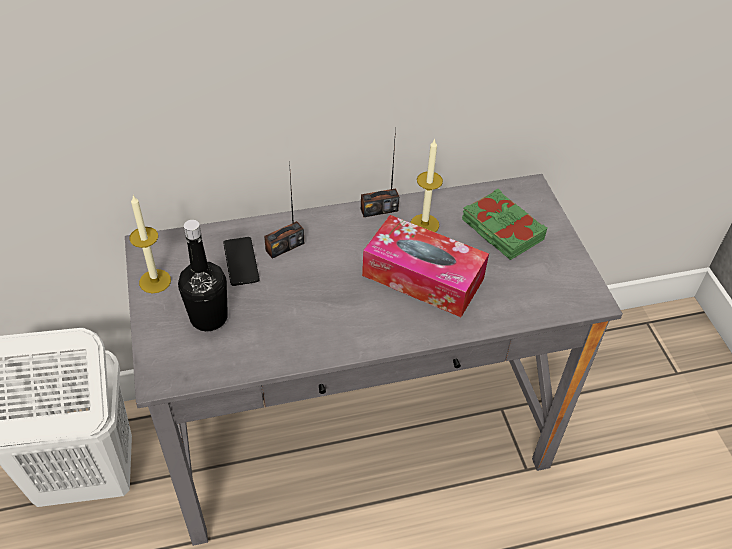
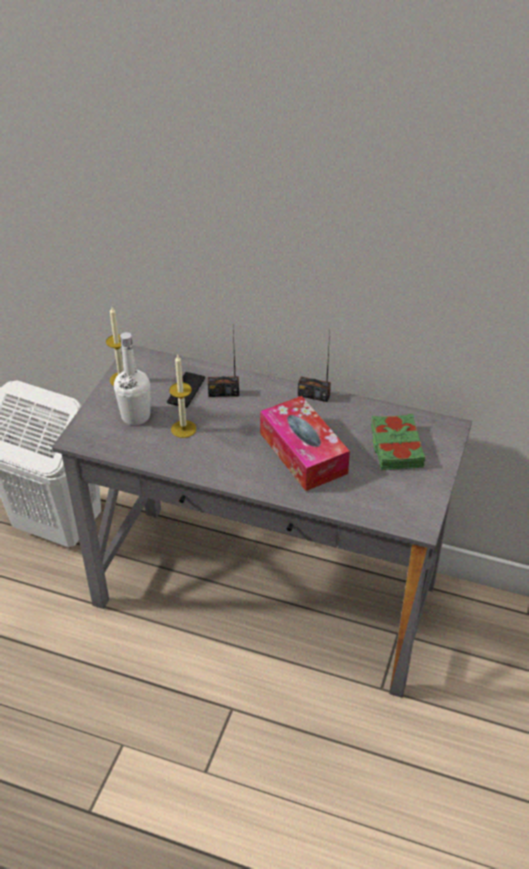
camera: 35 degrees right, 5 degrees down
(209, 317) = (135, 416): black bottle -> white bottle
(424, 224) = (338, 419): candle -> candle (183, 429)

